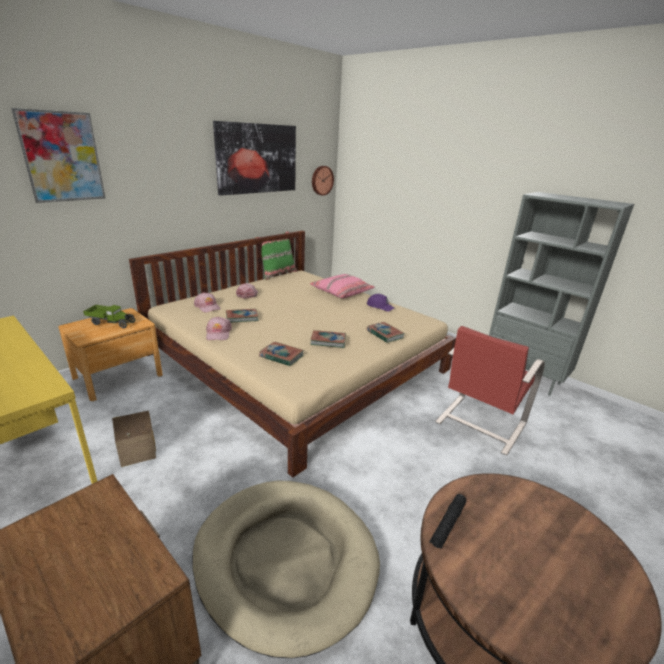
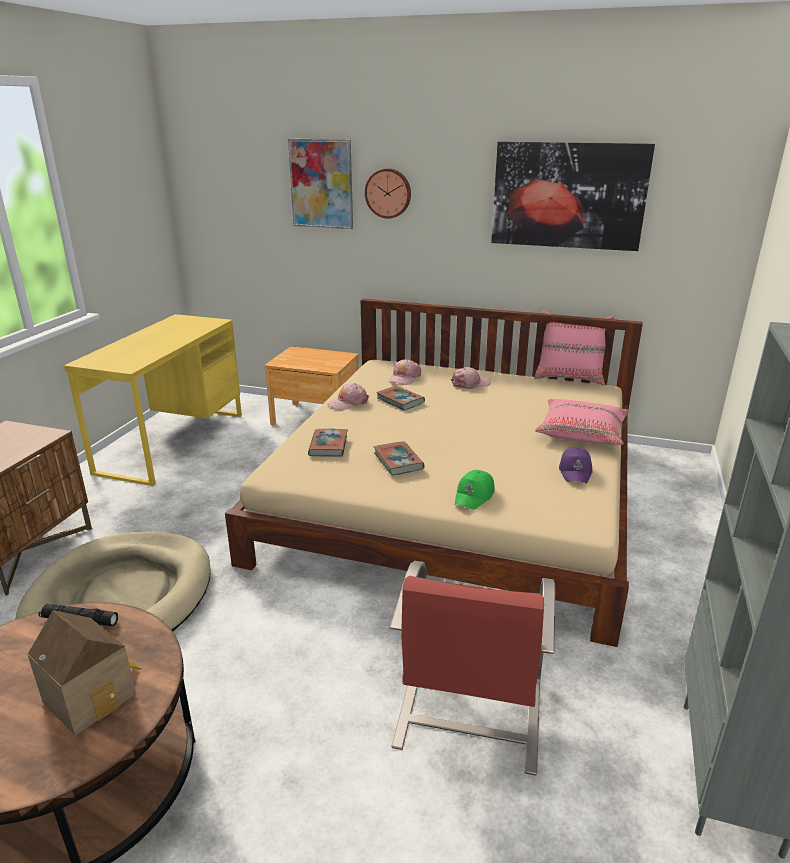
camera: 65 degrees right, 0 degrees up
(111, 323) = (317, 358): toy truck -> none
(137, 450) = (220, 472): toy house -> toy house (93, 695)
(277, 274) = (569, 378): green pillow -> pink pillow
(321, 180) = (715, 241): wall clock -> wall clock (388, 193)
(384, 334) = (475, 496): book -> green cap
(479, 423) = (468, 715): red chair -> red chair turned 90 degrees counterclockwise

